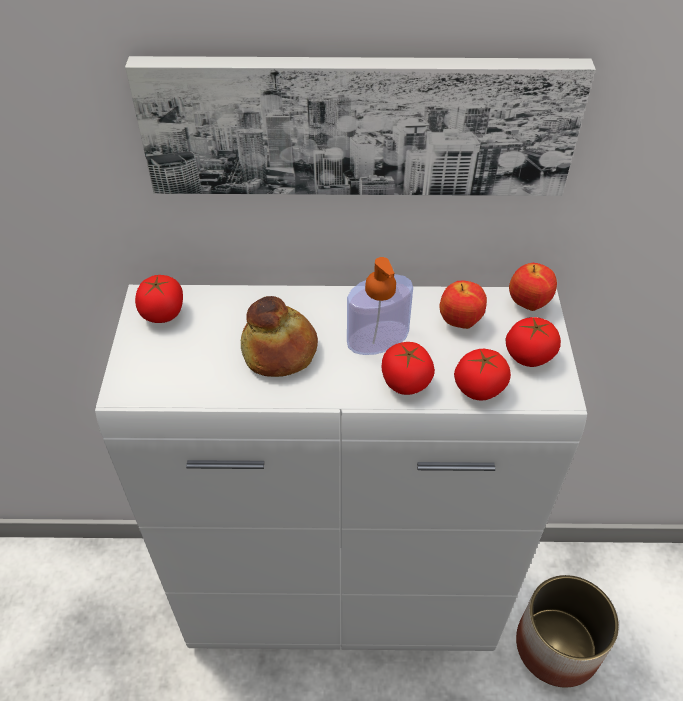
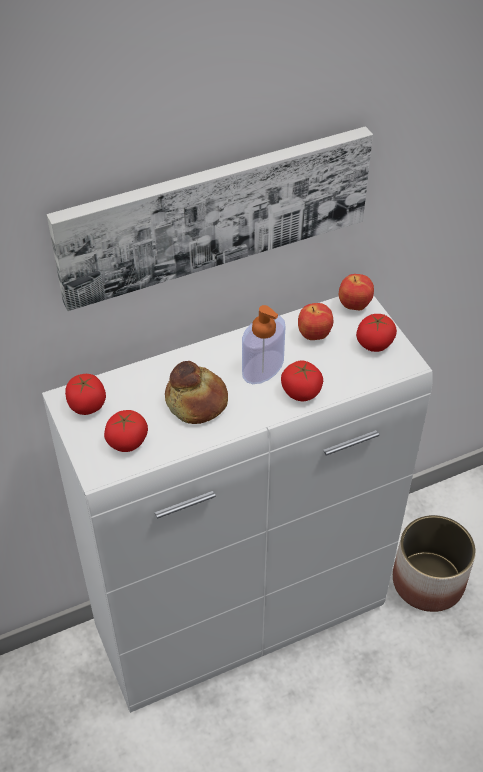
camera: 25 degrees left, 0 degrees up
(479, 388) = (353, 378): tomato -> tomato (127, 442)

